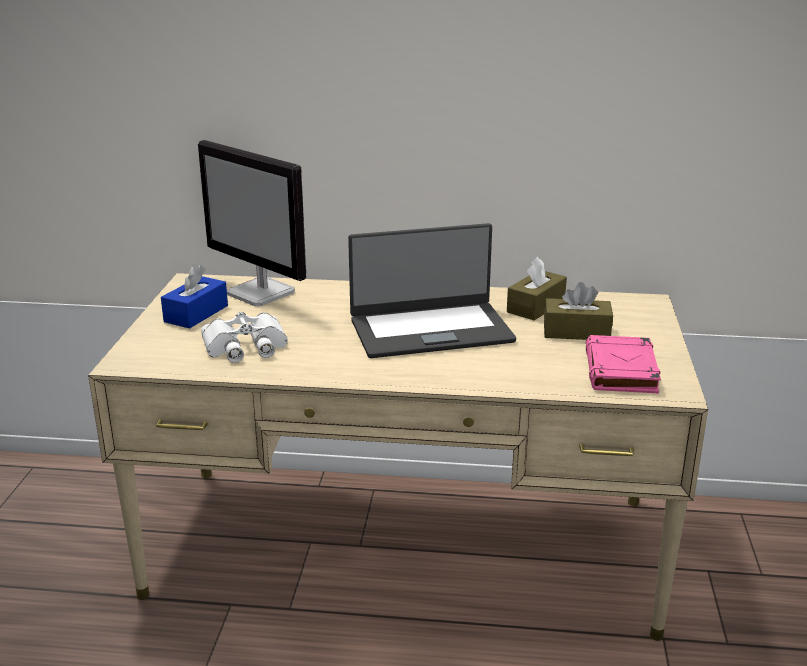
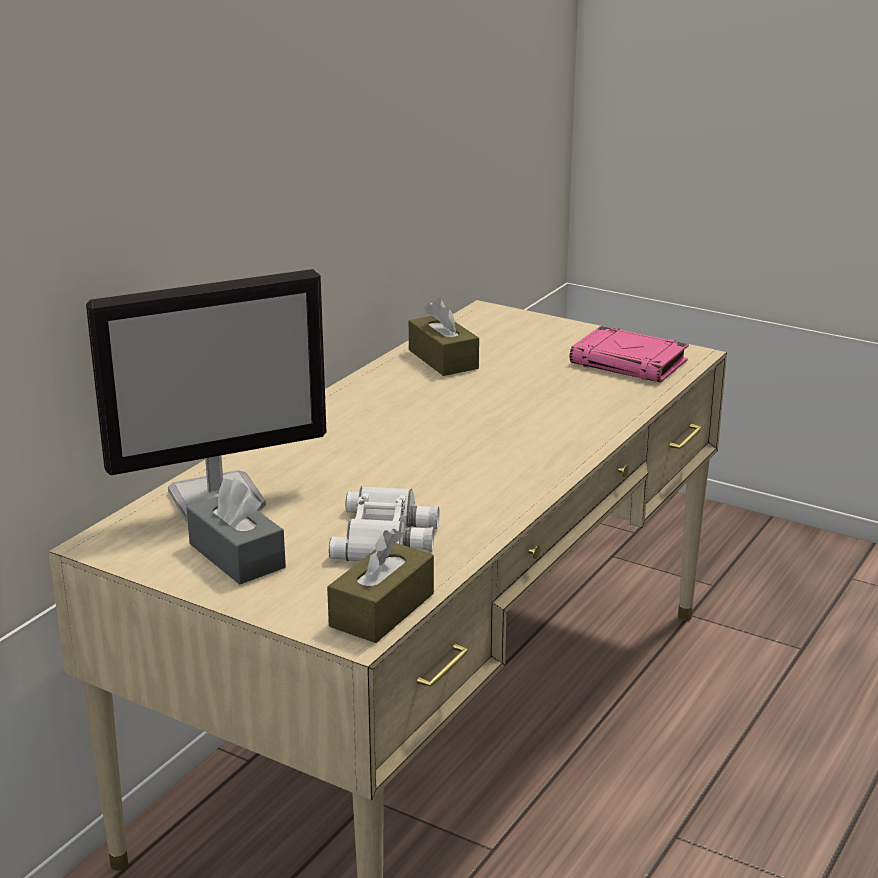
camera: 65 degrees left, 0 degrees up
(196, 314) = (237, 556): blue tissue box -> grey tissue box
(430, 330) = (449, 422): laptop -> none
(576, 332) = (526, 358): brown tissue box -> brown tissue box (382, 610)

